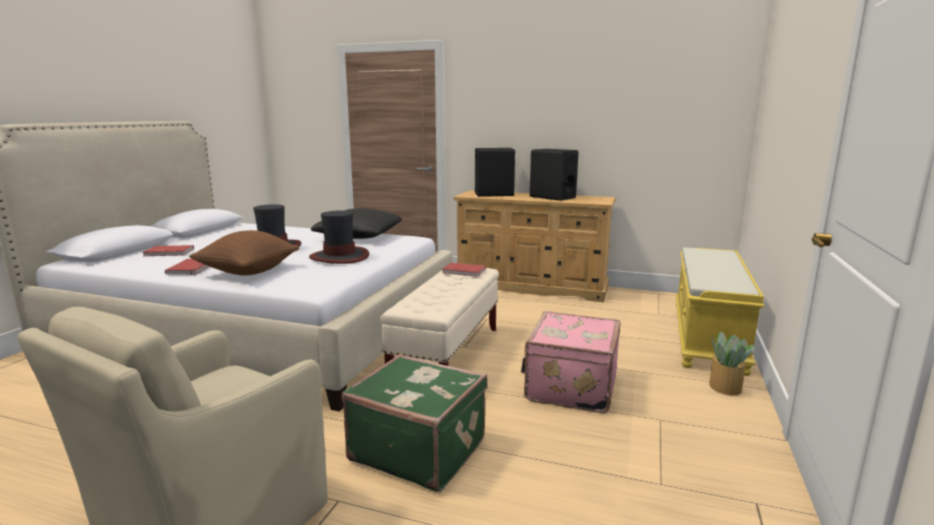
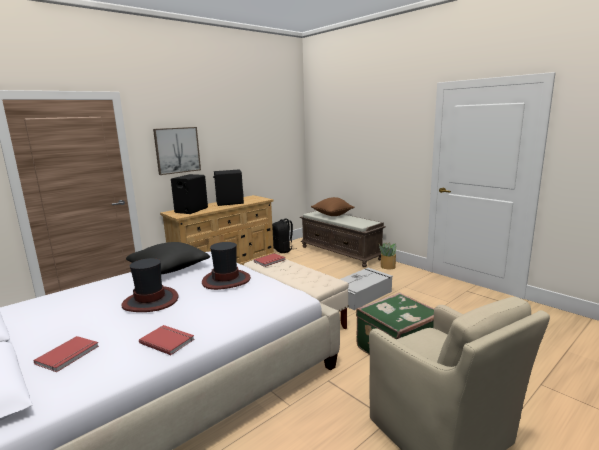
camera: 60 degrees left, 0 degrees up
(248, 272) = (219, 316): brown pillow -> brown pillow (332, 215)
(502, 114) = (177, 150): none -> picture
(569, 387) = (362, 295): pink suitcase -> grey storage box
(640, 299) = (283, 250): none -> black backpack
(708, 336) = (341, 253): yellow bench -> brown bench

